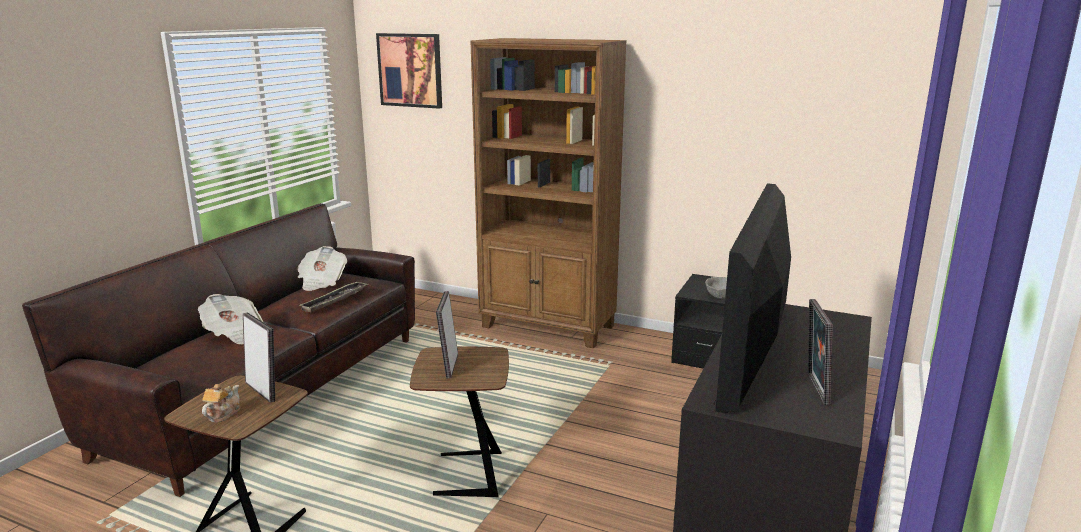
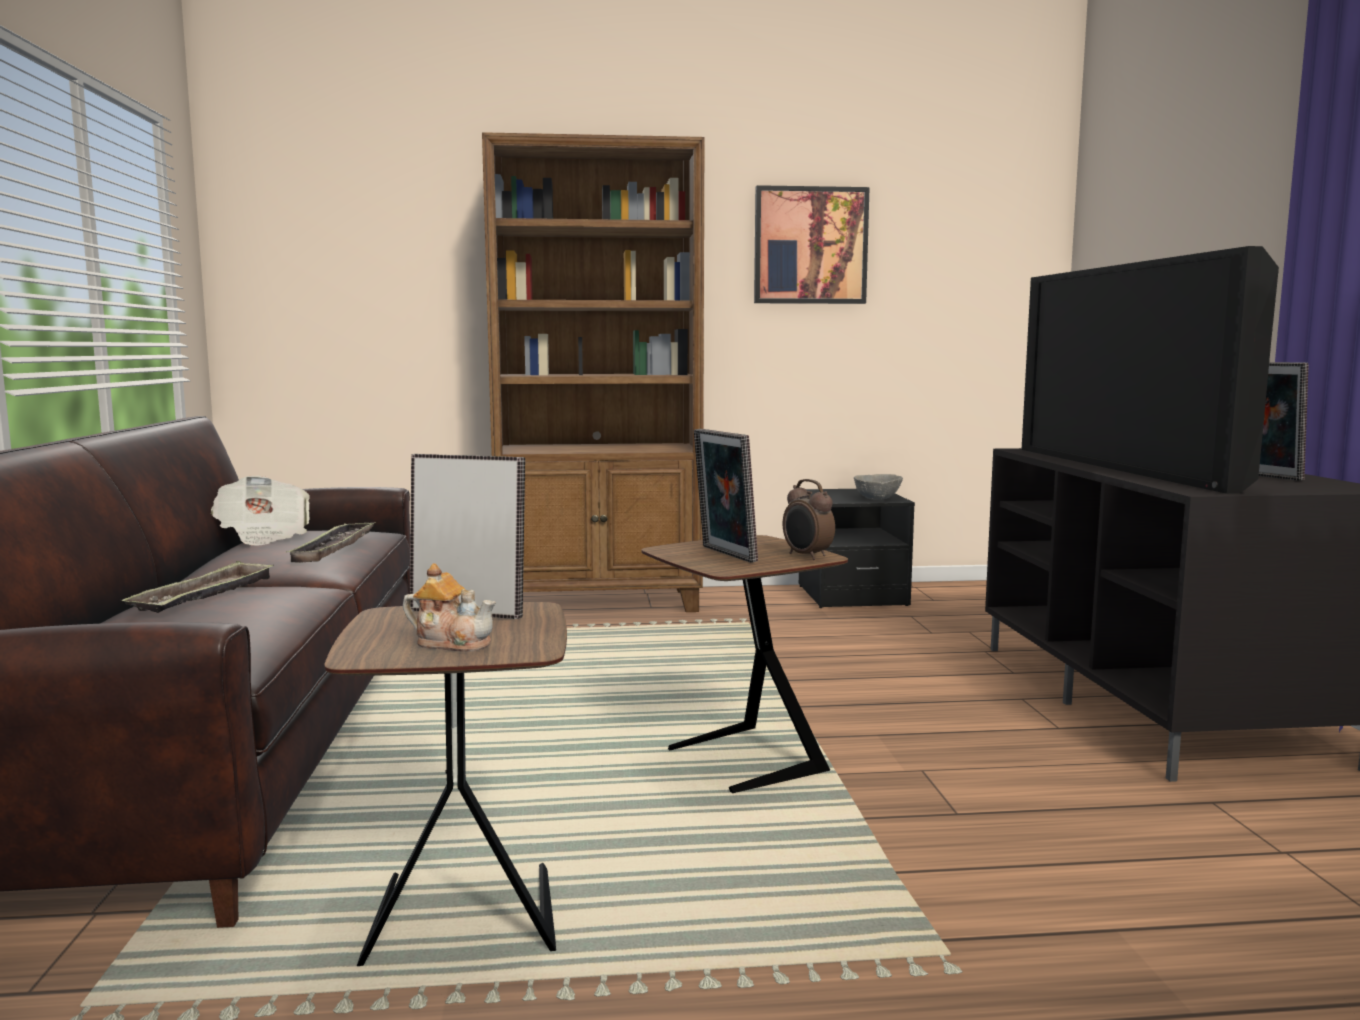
camera: 30 degrees left, 10 degrees down
(222, 414) = (452, 643): teapot -> teapot turned 120 degrees clockwise
(234, 333) = (205, 596): newspaper -> tray
(410, 70) = (311, 209): picture -> picture (810, 246)
(484, 379) = (807, 556): none -> alarm clock

